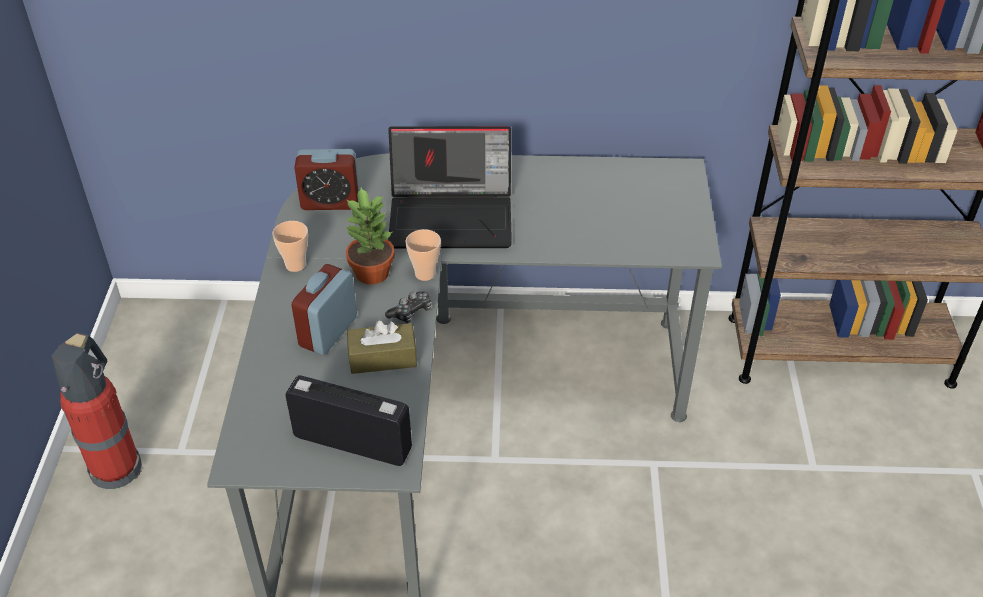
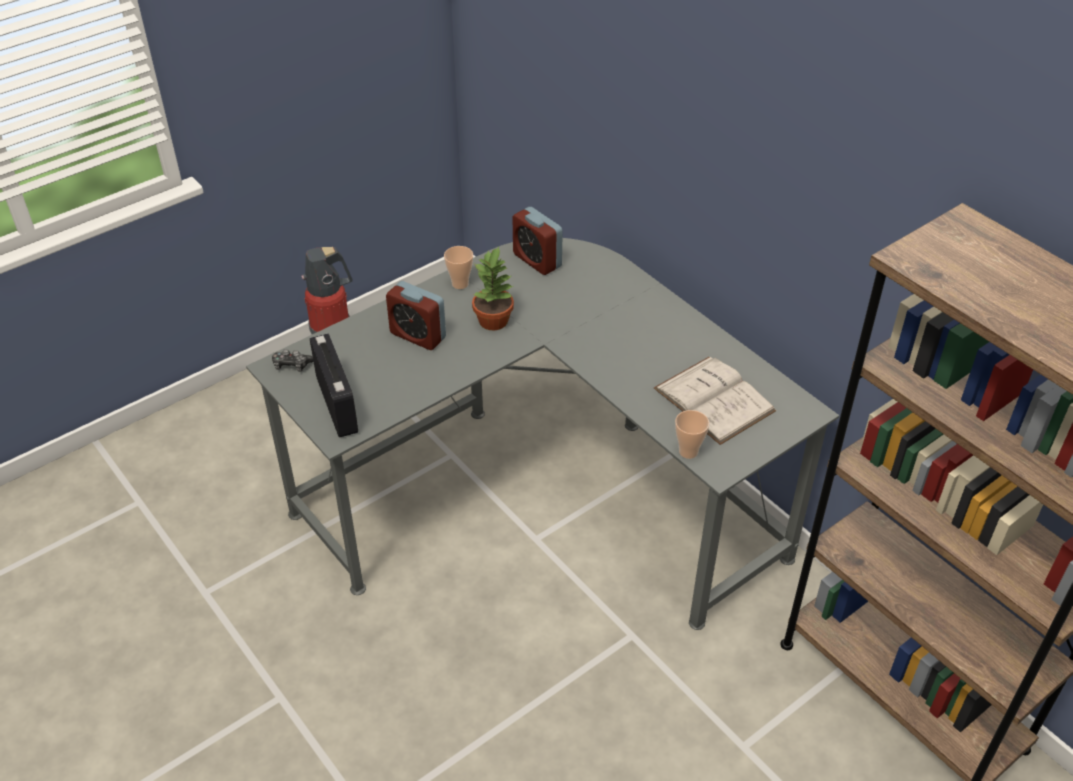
camera: 50 degrees right, 0 degrees up
(328, 332) = (418, 335): alarm clock -> alarm clock turned 135 degrees counterclockwise
(382, 358) = (422, 373): brown tissue box -> none
(411, 312) = (478, 360): game controller -> game controller (292, 365)
(425, 274) = (521, 345): cup -> cup (688, 451)
(453, 216) = (594, 323): laptop -> none
(618, 207) = (714, 399): none -> white book

